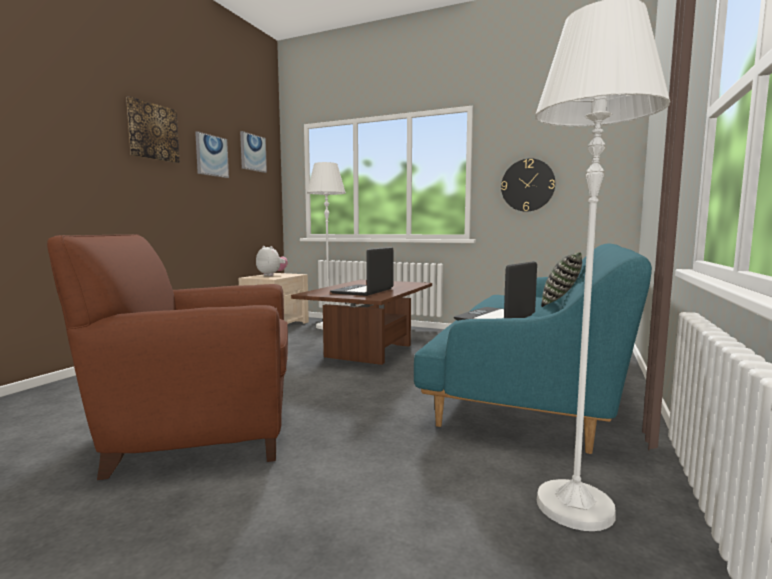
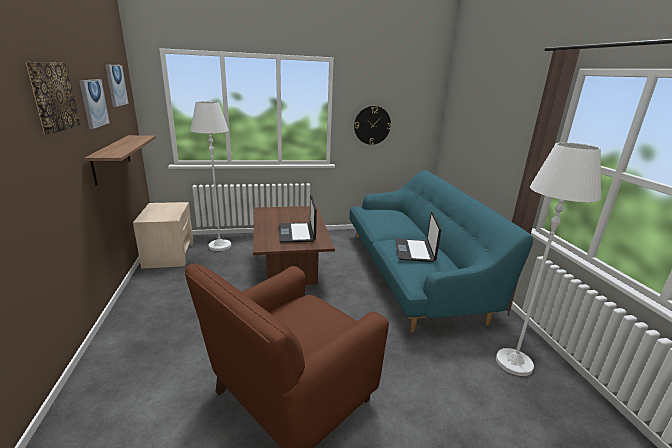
camera: 35 degrees left, 15 degrees up
(225, 210) = (112, 158): none -> shelf
(271, 275) = (157, 210): plush toy -> none
(561, 303) = (414, 218): pillow -> none

